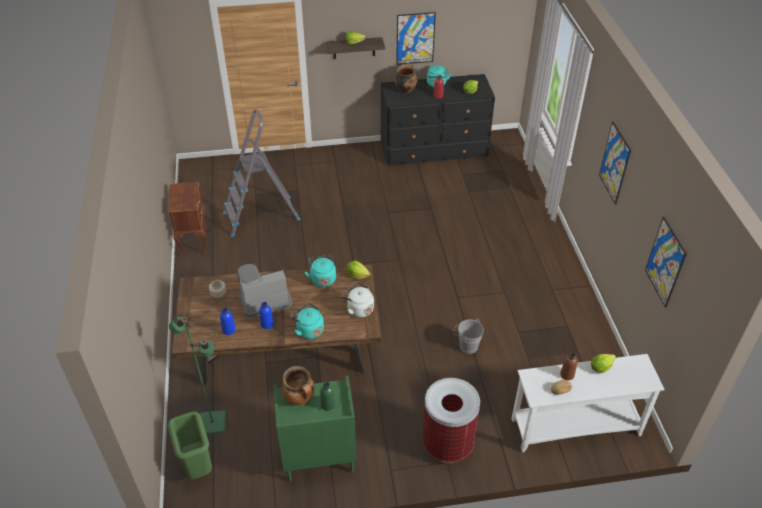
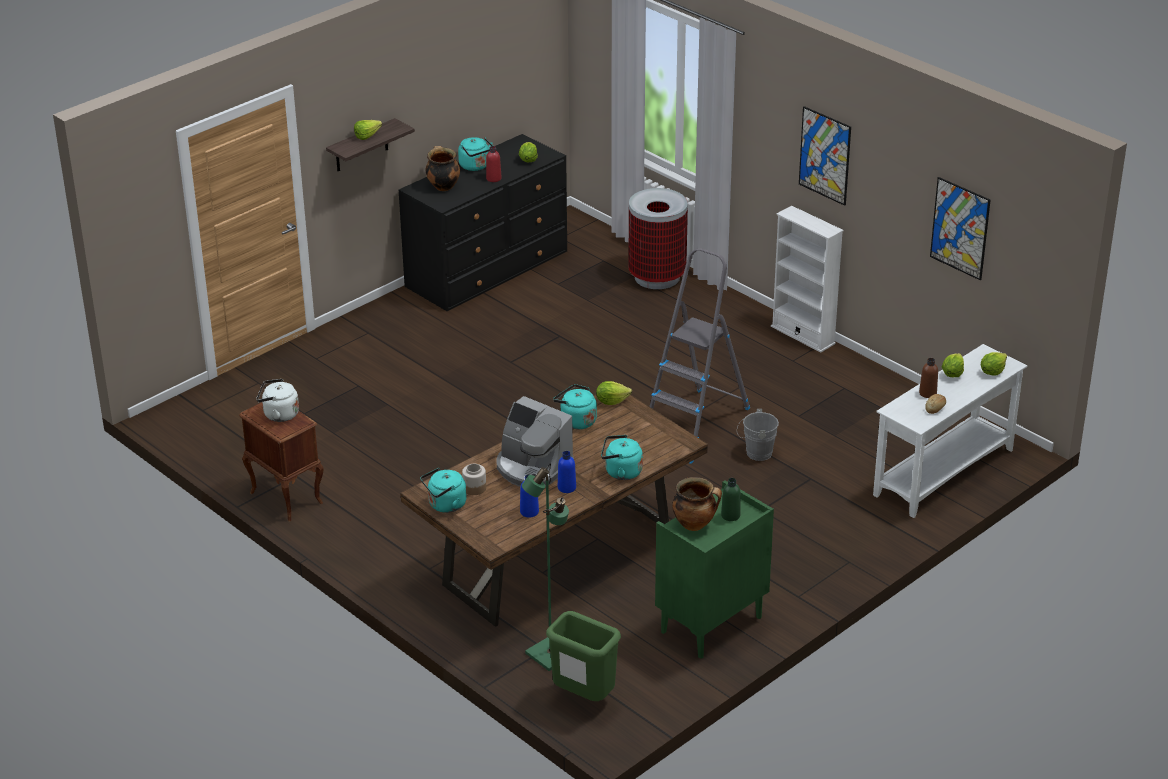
camera: 35 degrees left, 10 degrees down
(191, 299) = (445, 505): none -> turquoise kettle
(261, 216) = (344, 433): grey step ladder -> grey step ladder (695, 426)
(264, 299) = (532, 467): coffee machine -> coffee machine turned 90 degrees counterclockwise
(359, 309) = (652, 430): white kettle -> white kettle (278, 414)
(415, 38) = (434, 107): picture -> none
(447, 444) = (832, 547): trash can -> trash can (656, 277)
(575, 274) = (803, 335): none -> white bookcase
(632, 381) = (992, 371): none -> lettuce

